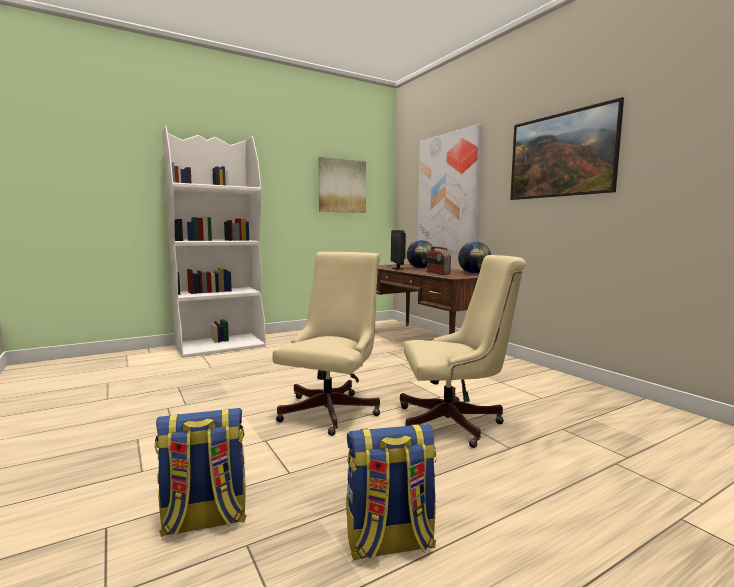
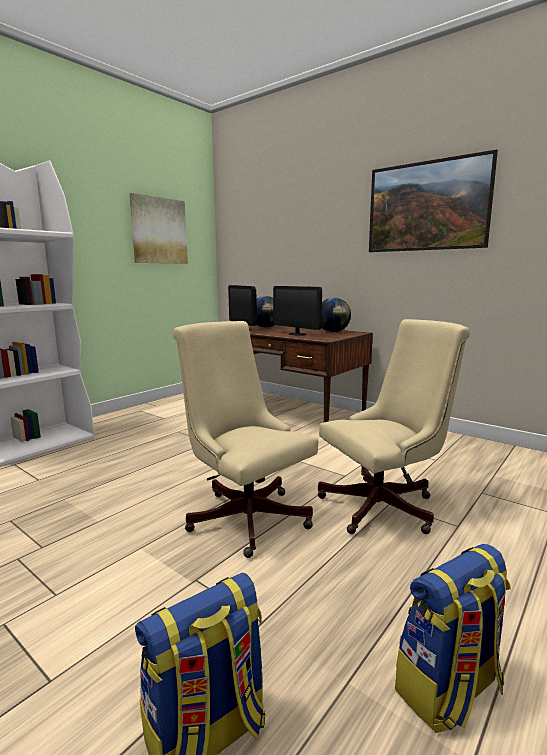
camera: 20 degrees left, 5 degrees up
(333, 409) = (245, 515): beige office chair -> beige office chair turned 45 degrees counterclockwise
(437, 273) = (297, 334): radio -> monitor
(448, 192) = (288, 241): picture -> none

